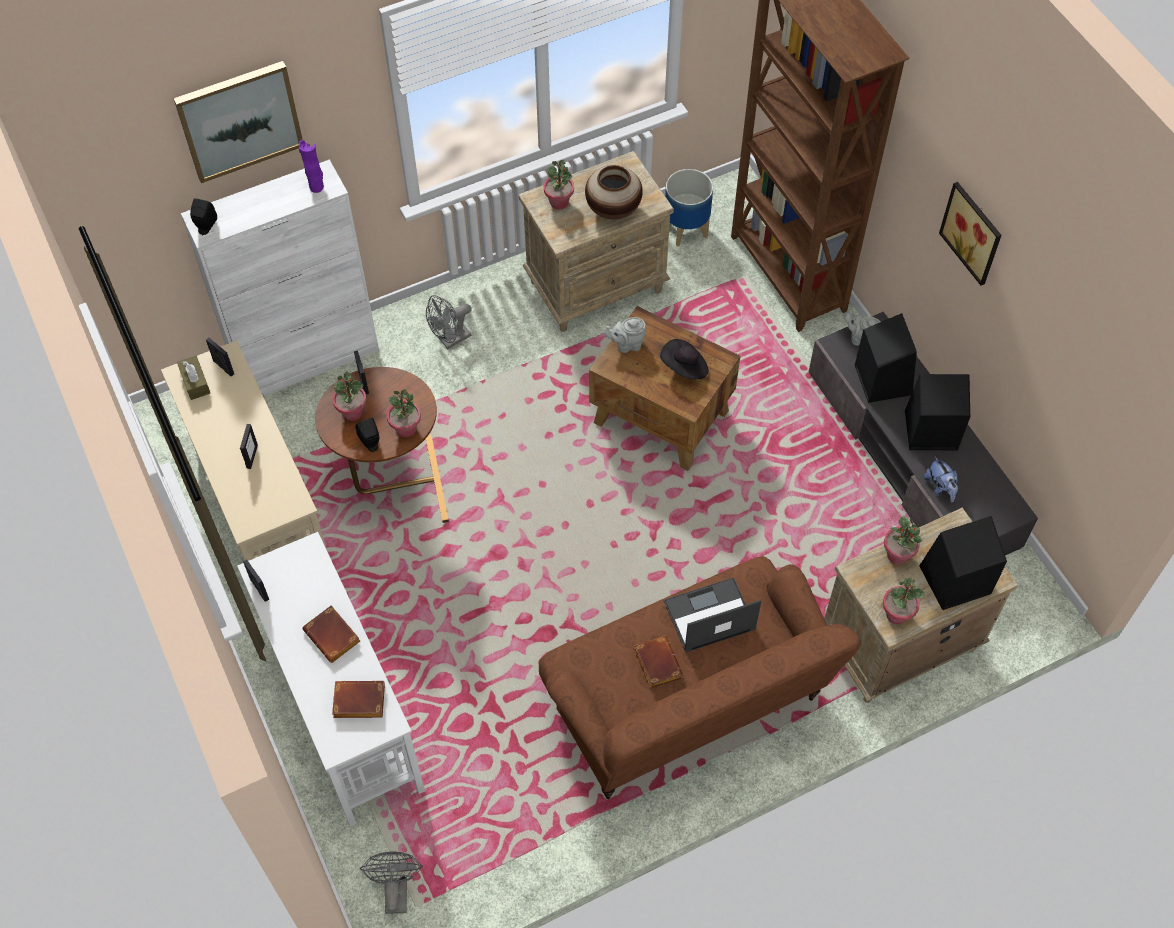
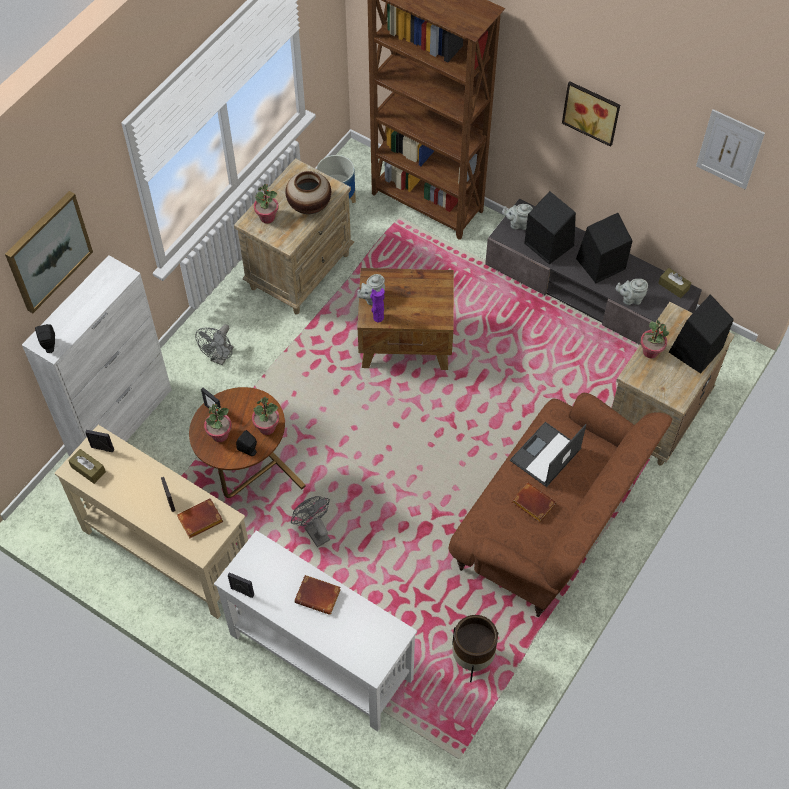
camera: 30 degrees left, 0 degrees up
(317, 187) = (114, 279): purple vase -> purple vase (378, 317)
(357, 703) = (367, 632): brown book -> brown book (200, 521)
(395, 889) = (437, 755): grey fan -> grey fan (314, 531)
(503, 805) = (472, 659): none -> brown planter
(684, 368) = (422, 296): black hat -> none
(896, 614) = (675, 390): potted plant -> none
(940, 487) = (630, 299): plush toy -> grey teapot
(1004, 498) = (673, 286): none -> brown tissue box
(1102, 346) = (729, 149): none -> picture

